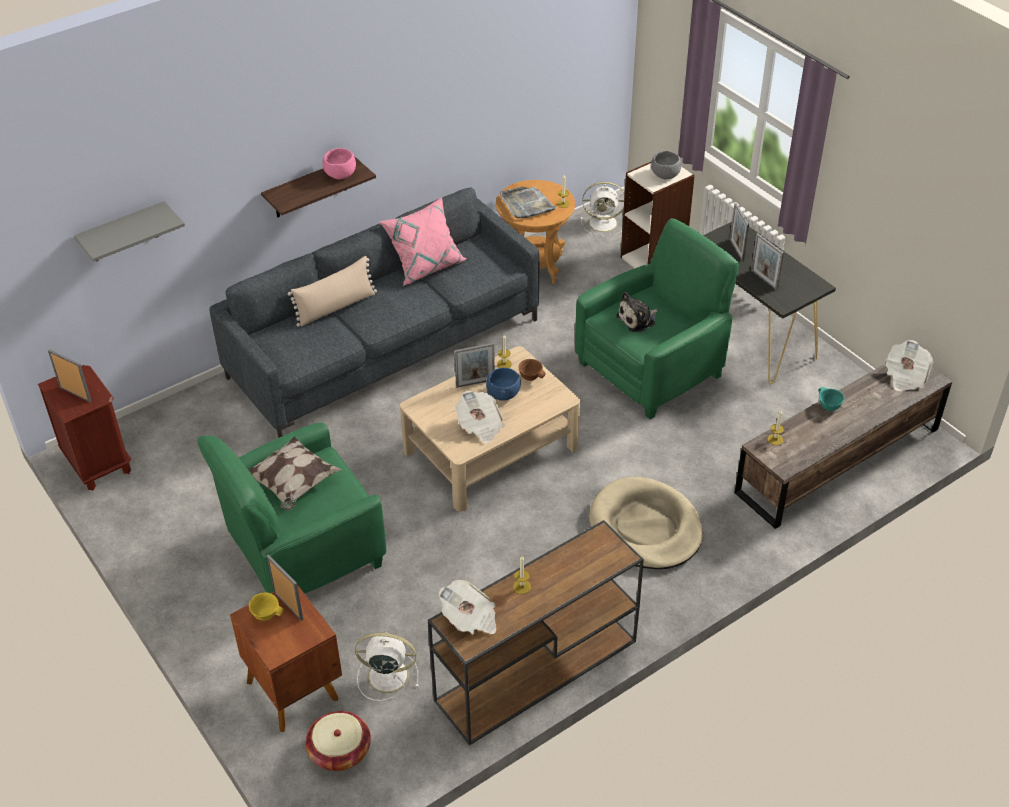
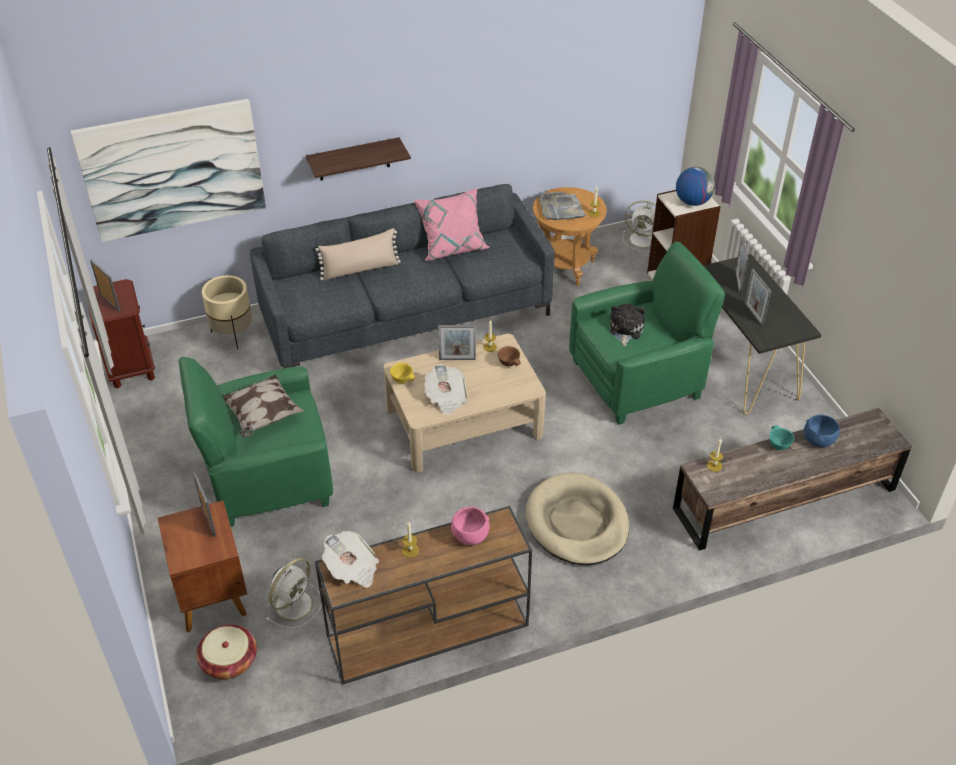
camera: 15 degrees right, 0 degrees up
(123, 233) = (173, 170): grey shelf -> picture
(201, 405) = (233, 334): none -> beige planter
(266, 614) = (187, 524): yellow bowl -> yellow bowl (402, 380)
(340, 174) = (379, 151): pink bowl -> pink bowl (469, 535)
(386, 675) = (295, 603): white fan -> white fan turned 105 degrees clockwise
(504, 394) = (479, 373): blue bowl -> blue bowl (819, 440)
(638, 320) = (625, 330): plush toy -> plush toy turned 120 degrees clockwise
(664, 175) = (692, 202): grey bowl -> globe
(905, 376) = (866, 432): newspaper -> none

